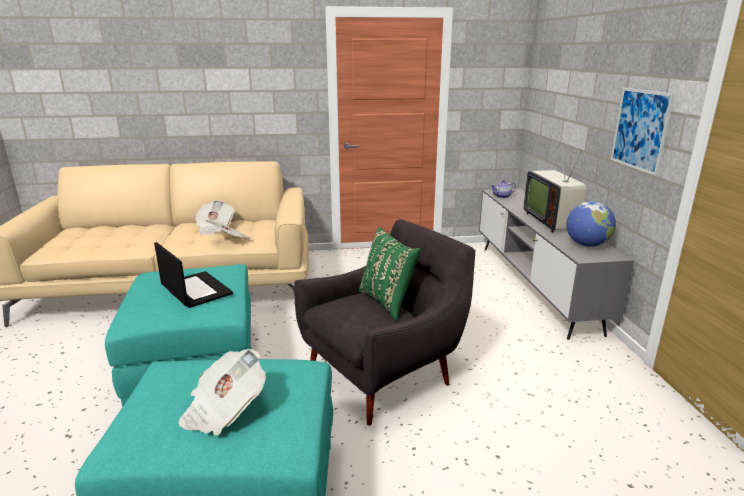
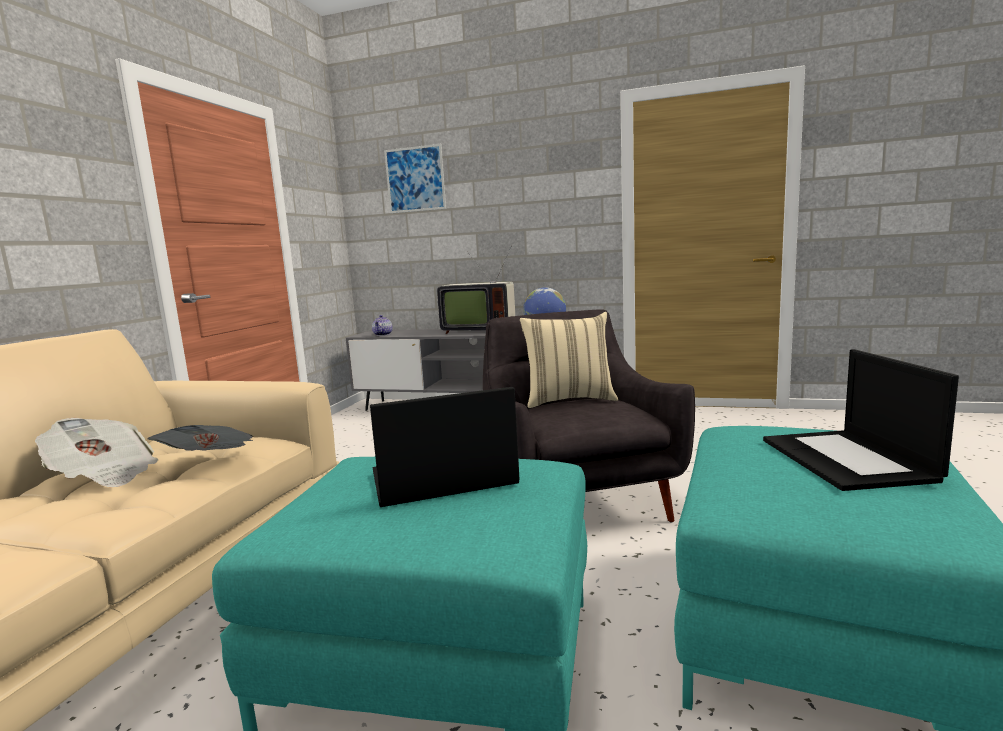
camera: 65 degrees left, 10 degrees down
(224, 410) = (848, 460): newspaper -> laptop
(388, 301) = (569, 400): green pillow -> beige pillow
(640, 130) = (556, 218): picture -> picture (415, 179)

